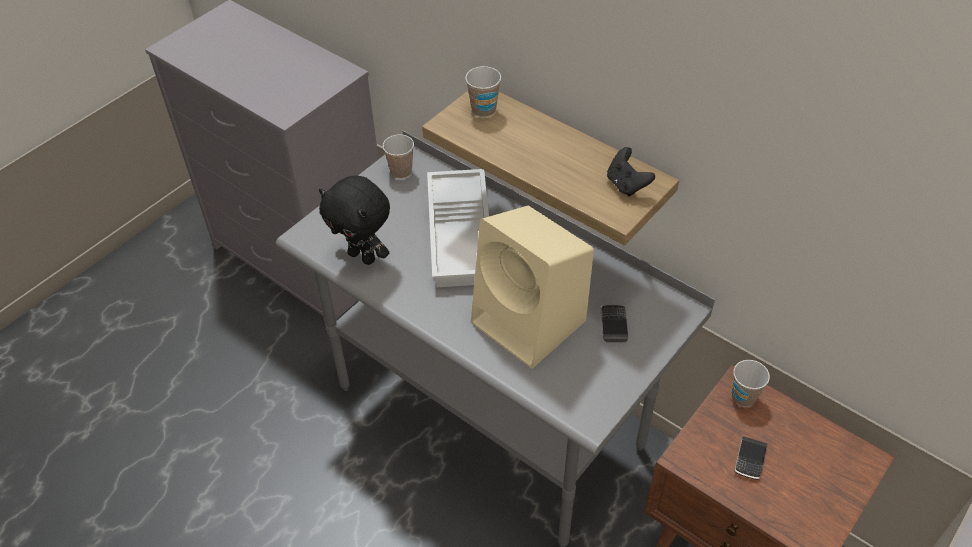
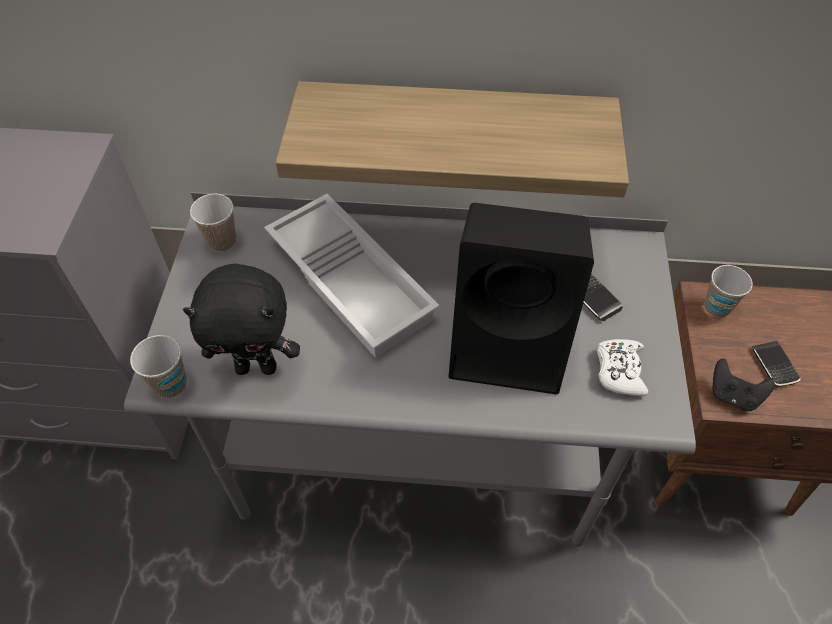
camera: 35 degrees left, 5 degrees up
(483, 110) = (335, 110): cup -> cup (170, 384)
(531, 323) = (512, 342): beige speaker -> black speaker
(587, 378) = (619, 371): none -> white game controller
(626, 185) = (574, 126): black game controller -> black game controller (733, 395)

